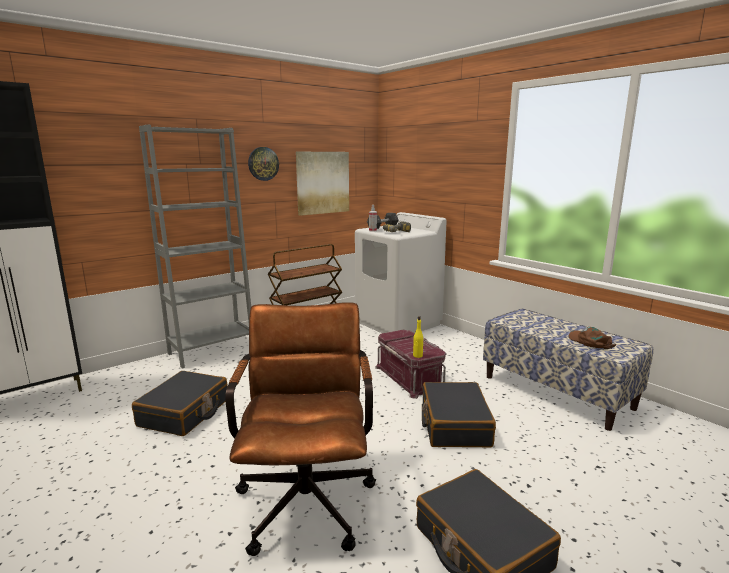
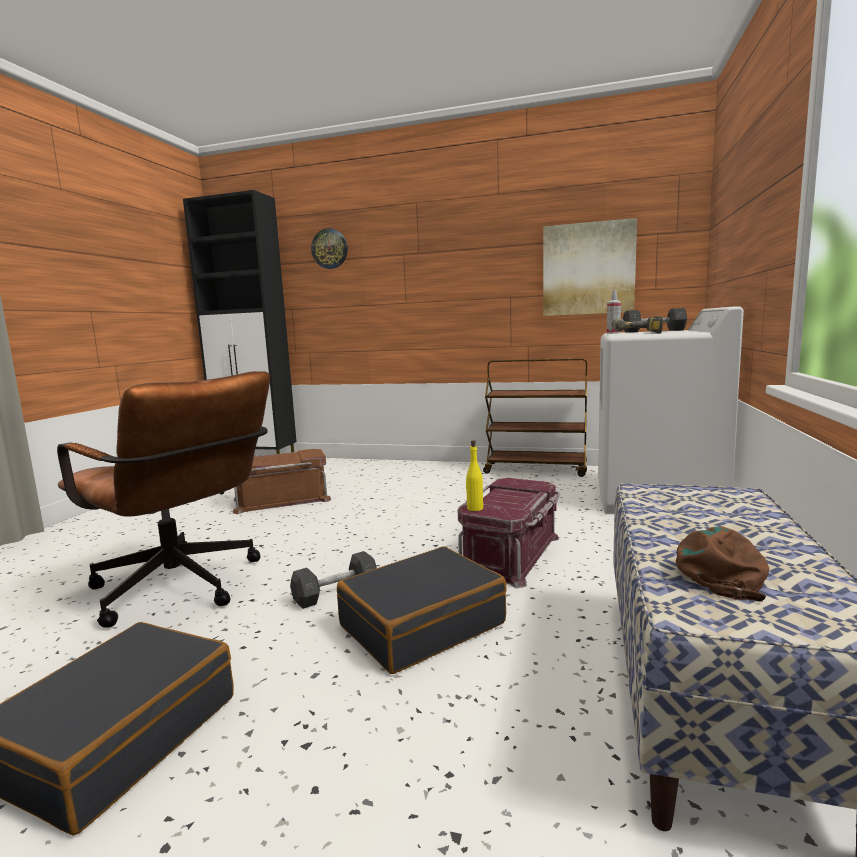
camera: 55 degrees right, 5 degrees down
(185, 413) = (282, 499): black suitcase -> brown storage box
(212, 350) = (403, 466): grey bookcase -> none
(263, 163) = (494, 247): wall clock -> wall clock (330, 249)
(307, 494) = (184, 589): brown office chair -> brown office chair turned 75 degrees clockwise
(390, 437) = (336, 593): none -> grey dumbbell

